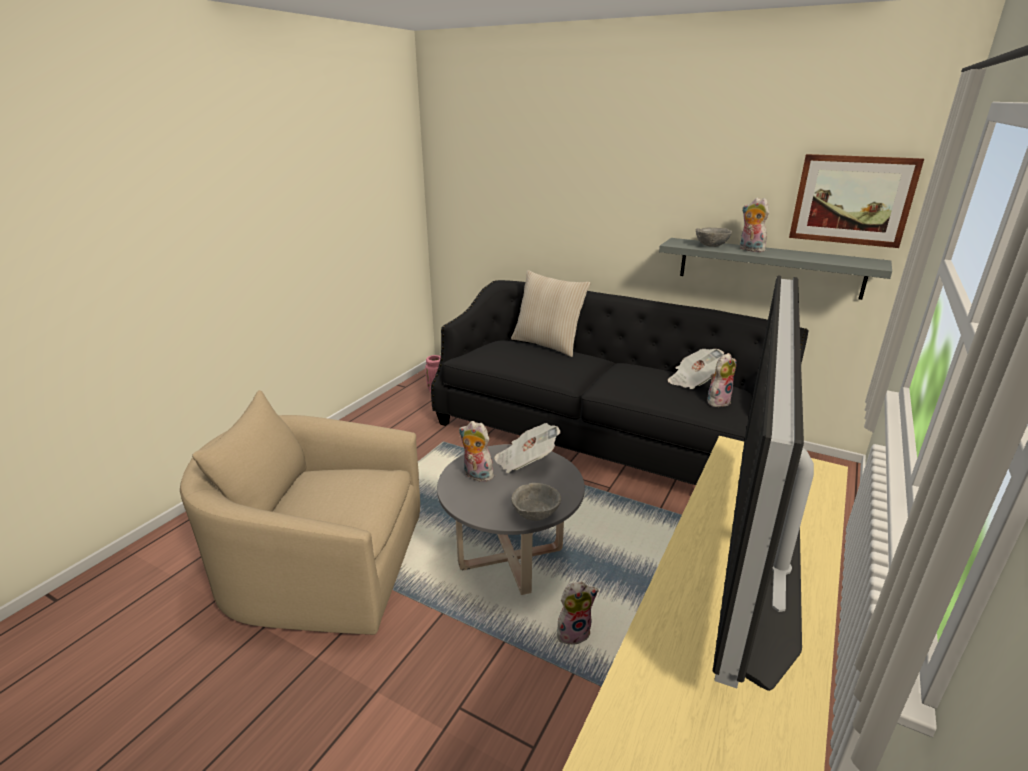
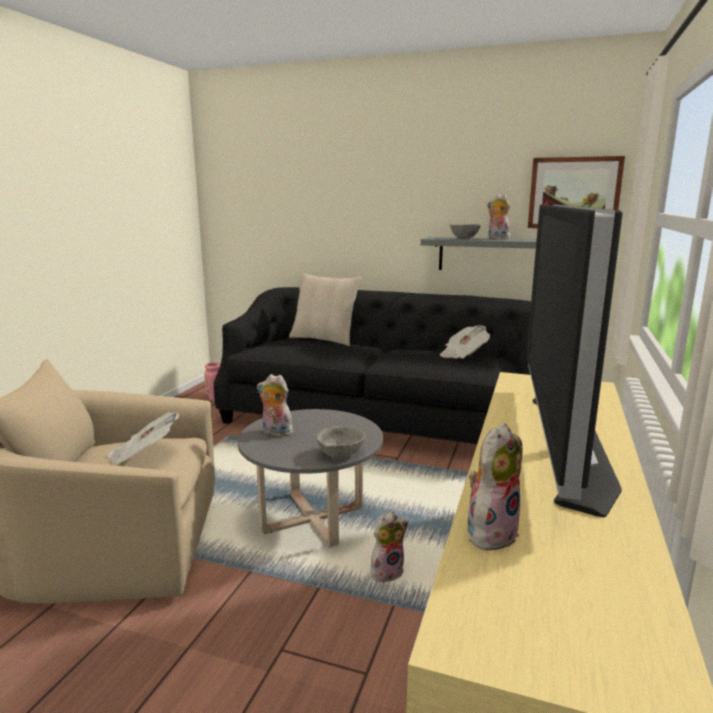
camera: 10 degrees left, 10 degrees down
(525, 462) = (322, 420): newspaper -> newspaper (144, 455)
(718, 401) = (487, 366): plush toy -> plush toy (490, 532)

